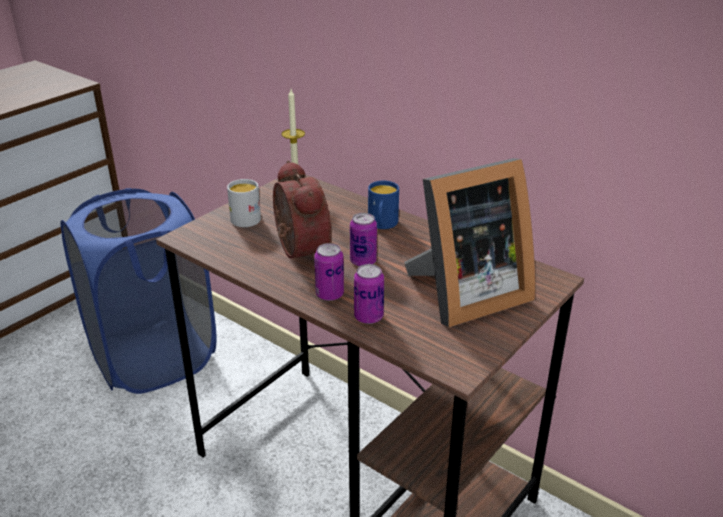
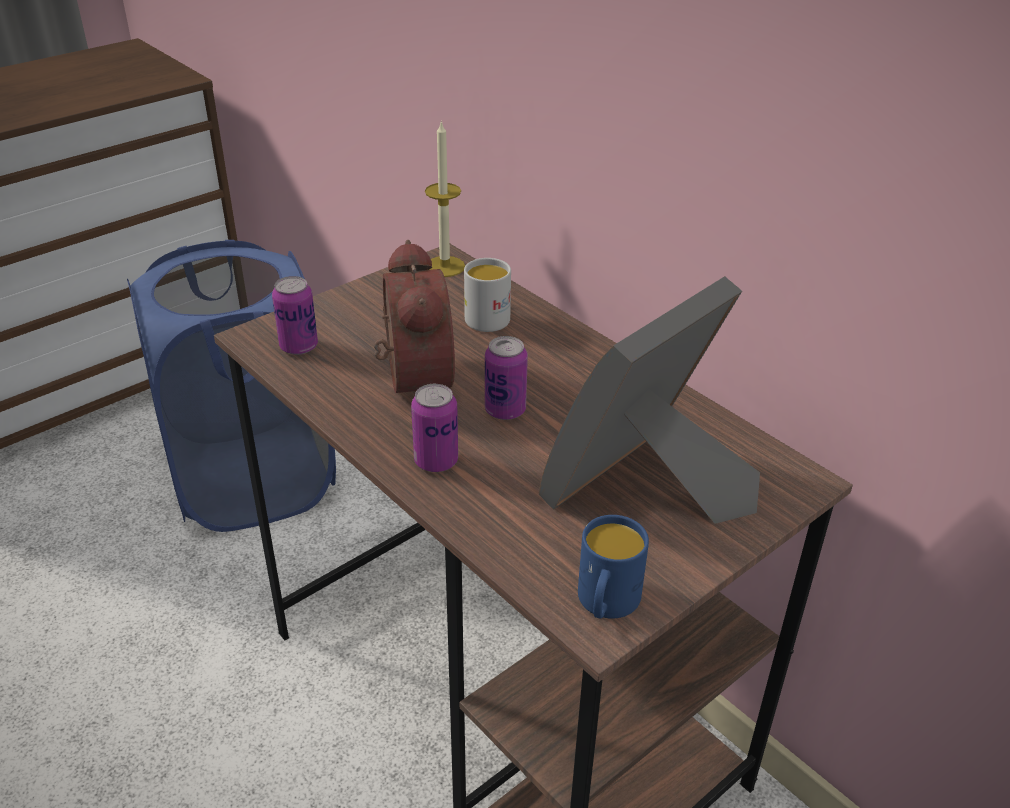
camera: 10 degrees right, 5 degrees up
(246, 217) = (354, 314): white mug -> white mug (489, 315)
(368, 317) = (483, 509): can -> can (299, 346)
(382, 225) = (554, 350): blue mug -> blue mug (606, 604)
(464, 295) = (646, 490): picture frame -> picture frame turned 150 degrees clockwise

